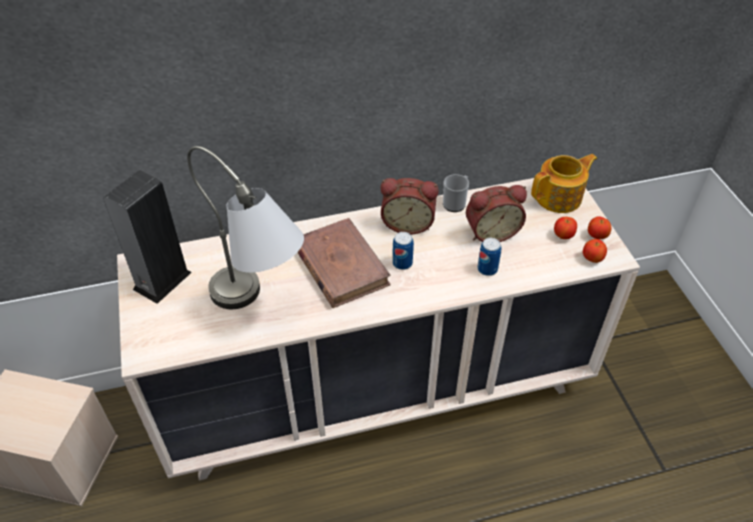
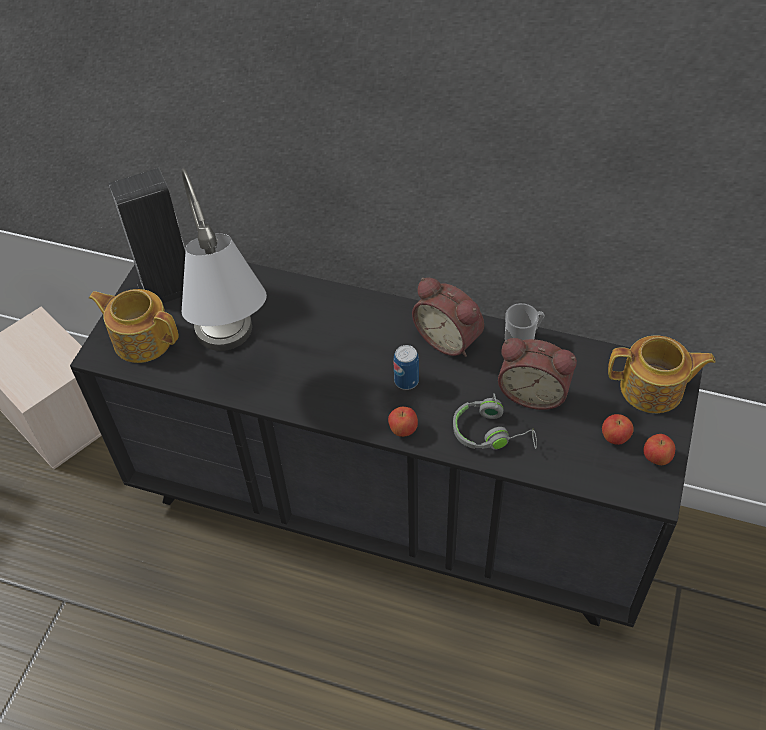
camera: 35 degrees right, 5 degrees up
(171, 327) = (142, 339): none -> teapot
(340, 265) = (342, 352): brown book -> none
(377, 389) = (391, 507): beige dresser -> black dresser
(487, 269) = (492, 433): can -> grey headphones
(592, 259) = (625, 482): apple -> apple (403, 430)

